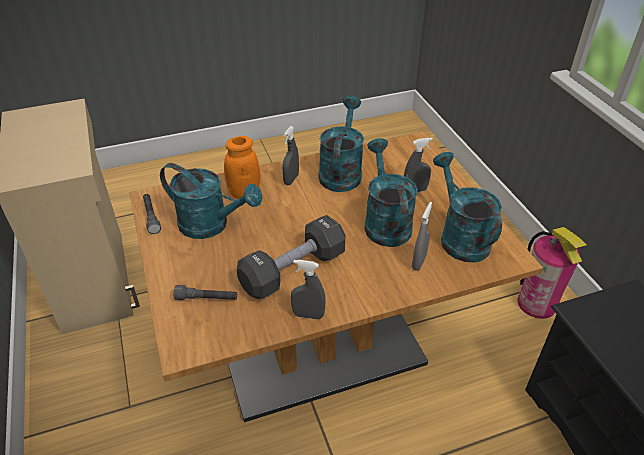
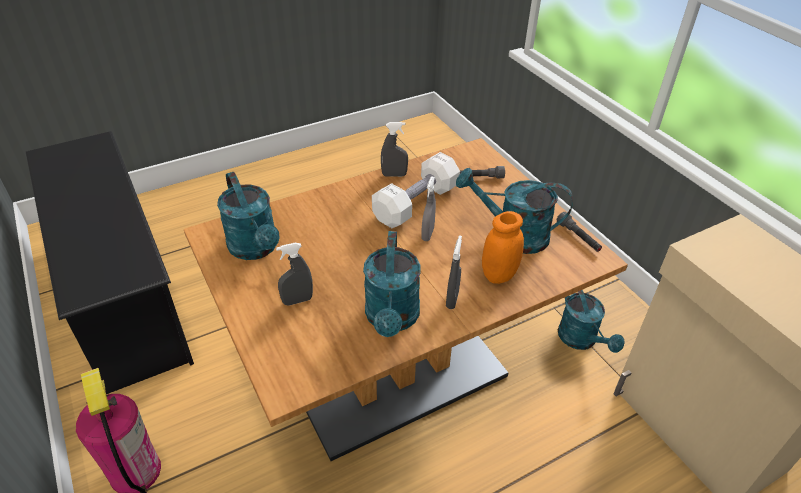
camera: 170 degrees right, 0 degrees up
(293, 270) = (416, 204): black dumbbell -> white dumbbell
(385, 222) = (334, 257): turquoise watering can -> turquoise watering can (581, 340)
(419, 262) = (302, 221): grey spray bottle -> grey spray bottle (427, 234)

